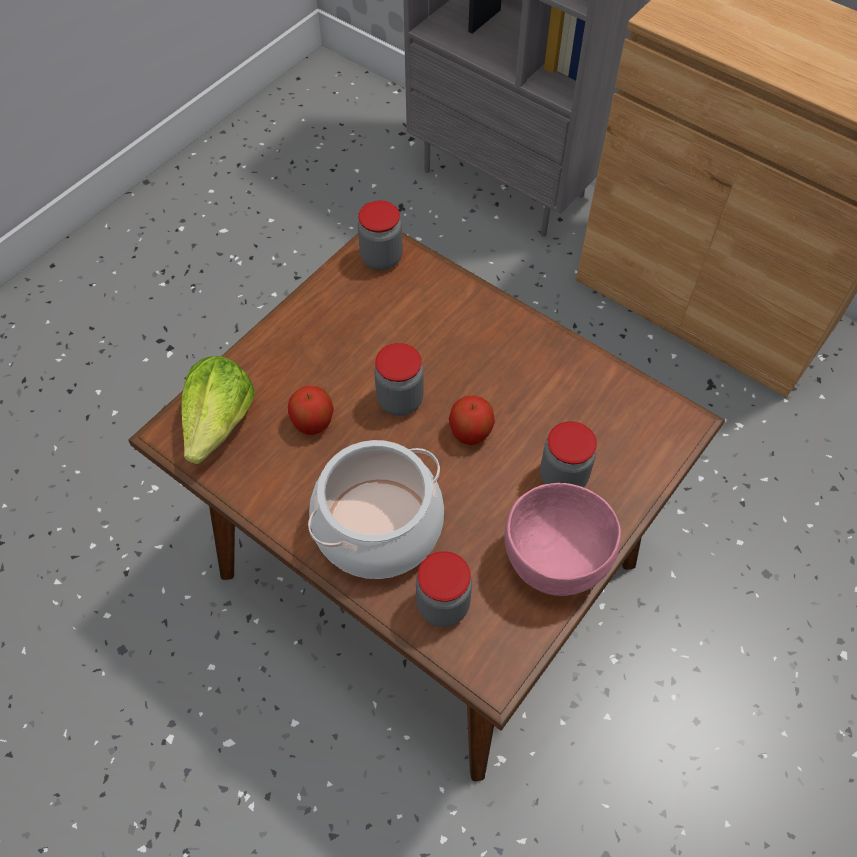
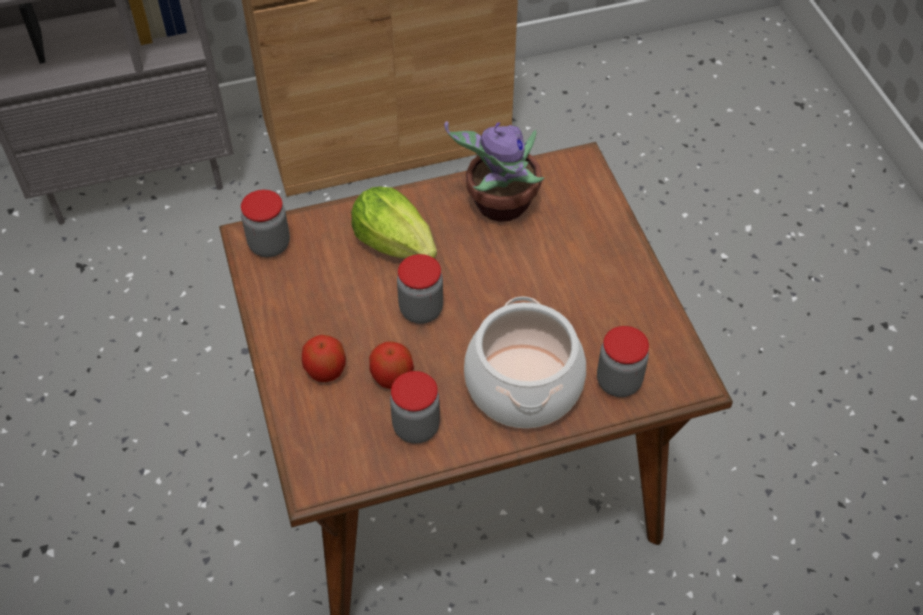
camera: 55 degrees left, 5 degrees down
(220, 423) = (336, 442): lettuce -> lettuce (395, 242)
(470, 432) = (488, 283): apple -> apple (325, 371)
(555, 561) = (633, 297): pink bowl -> none
(563, 478) = (571, 253): jar -> jar (416, 427)
(568, 389) = (499, 206): none -> potted plant

